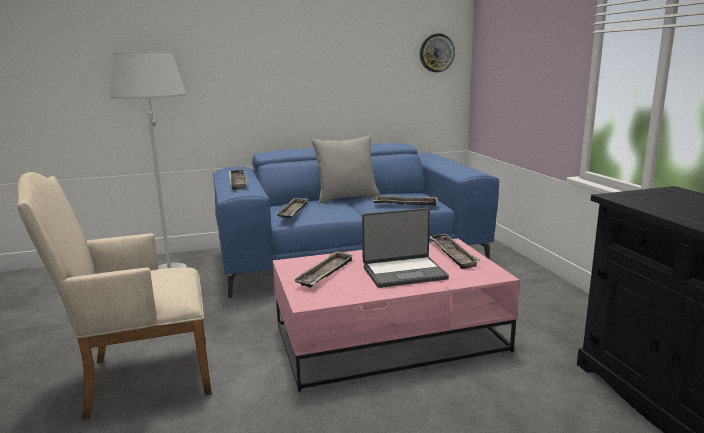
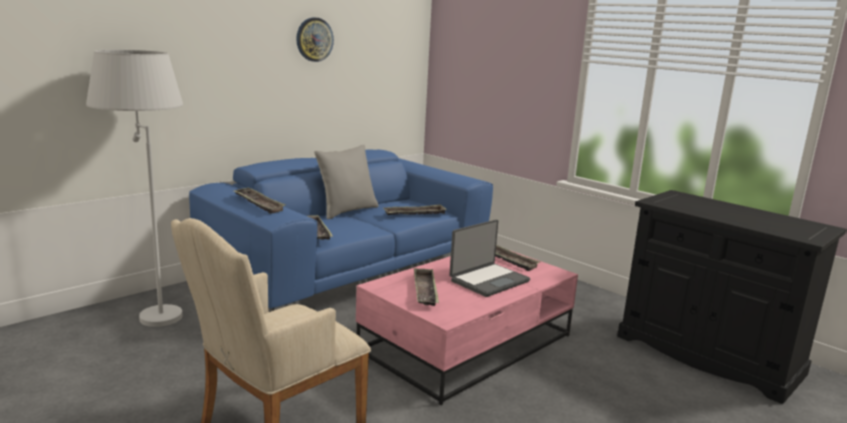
camera: 30 degrees left, 0 degrees up
(436, 53) = (401, 57): wall clock -> wall clock (314, 39)

